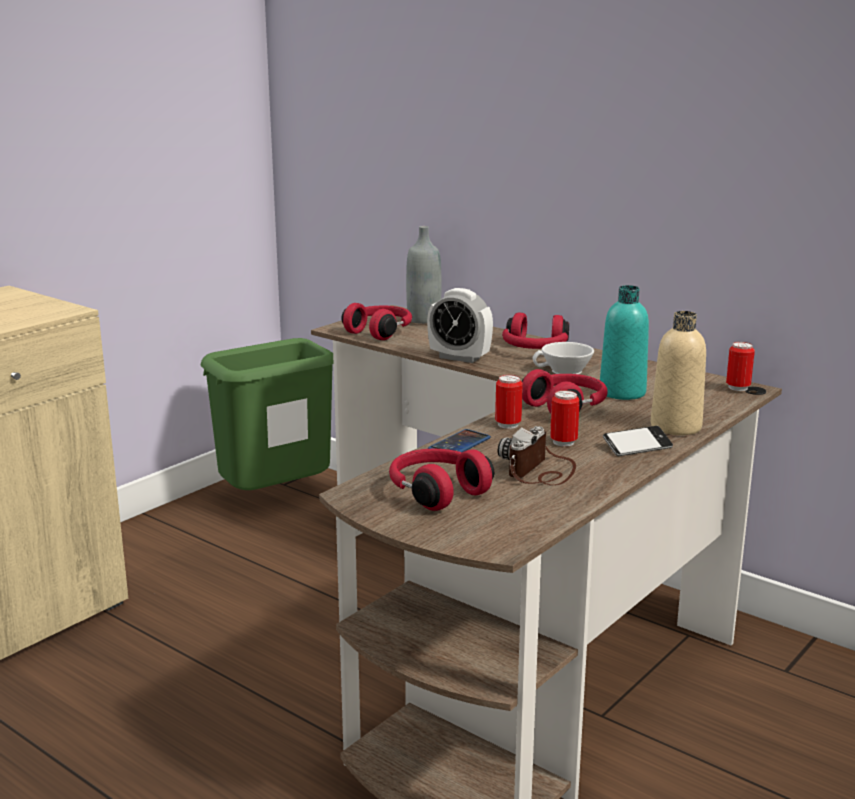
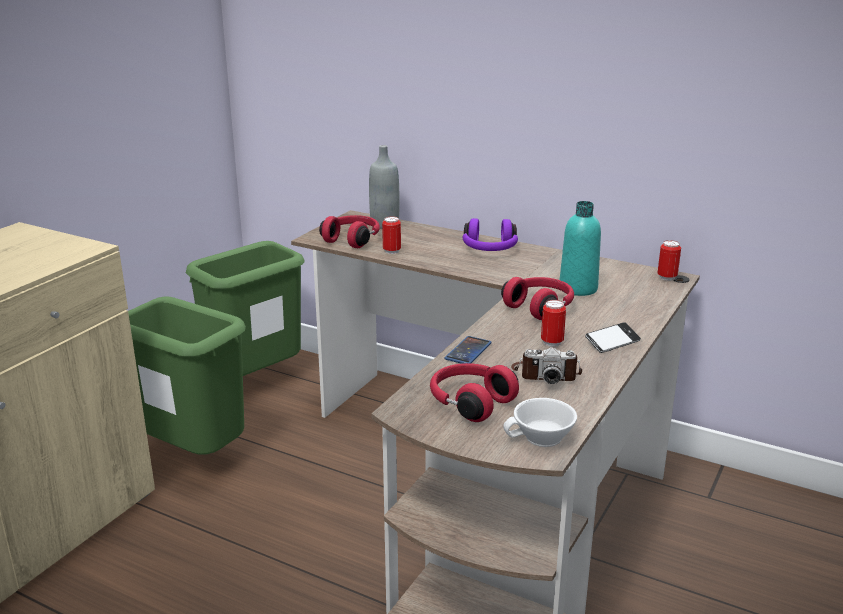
camera: 10 degrees left, 5 degrees up
(185, 570) = (196, 456): none -> green trash can
(459, 357) = (431, 262): alarm clock -> none
(508, 425) = (499, 328): can -> can (391, 251)
(534, 350) = (489, 250): red headphones -> purple headphones
(540, 472) = (546, 374): camera -> camera turned 105 degrees counterclockwise
(565, 371) = (523, 270): white cup -> white cup (542, 438)
(675, 427) = (634, 320): beige bottle -> none

